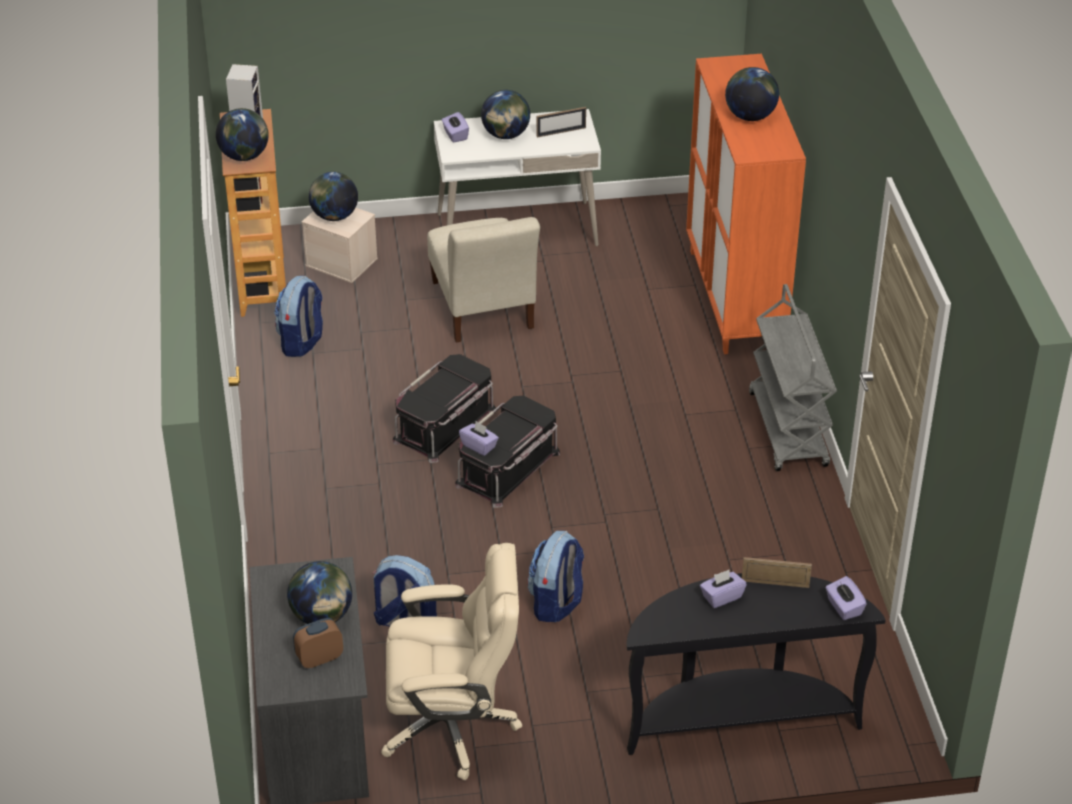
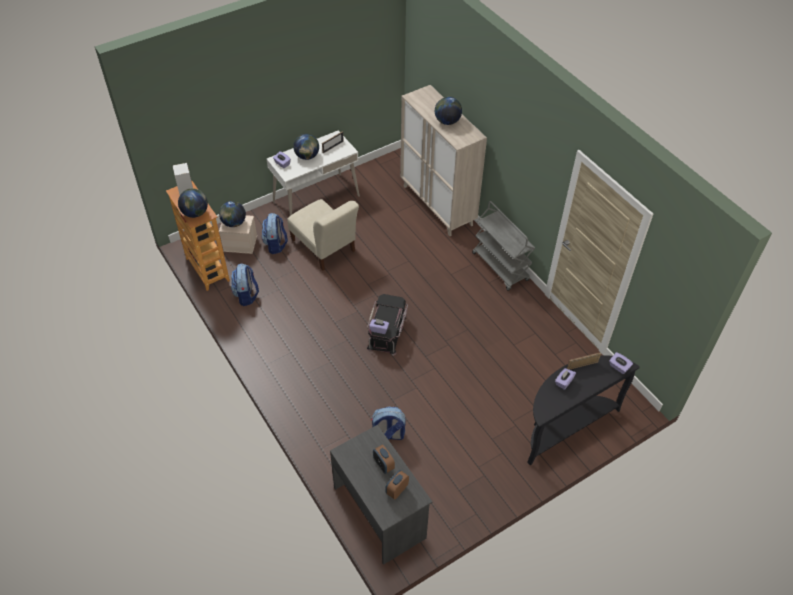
camera: 25 degrees left, 10 degrees up
(322, 616) = (383, 465): globe -> alarm clock
(446, 426) = (344, 318): black storage box -> none
(452, 725) = (442, 482): beige office chair -> none
(556, 603) = (451, 397): backpack -> backpack (276, 244)
(734, 299) = (437, 205): orange cabinet -> beige cabinet

